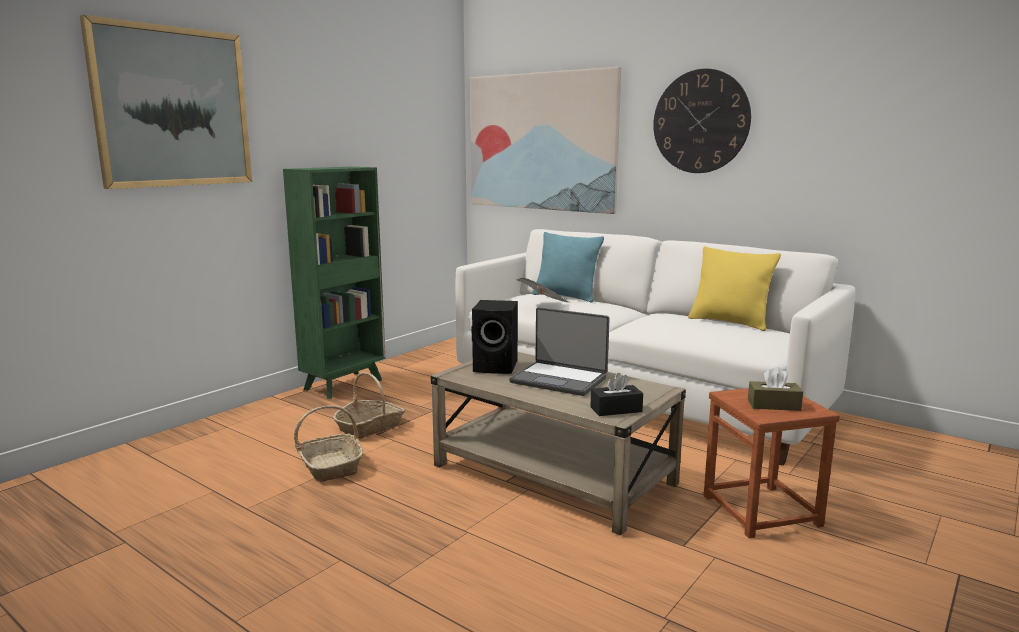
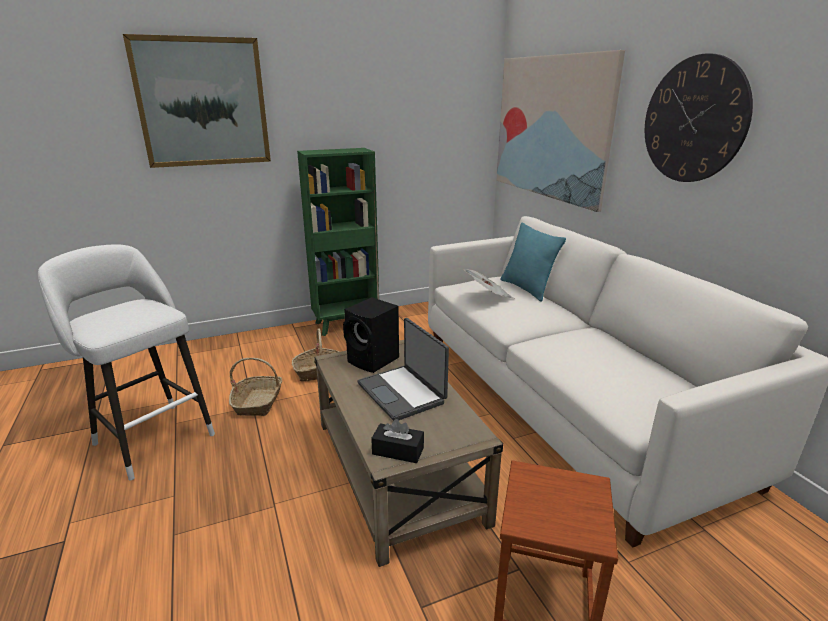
camera: 30 degrees right, 10 degrees up
(230, 527) = (151, 436): none -> white stool
(729, 322) = (652, 363): yellow pillow -> none
(773, 405) = (555, 508): brown tissue box -> none

